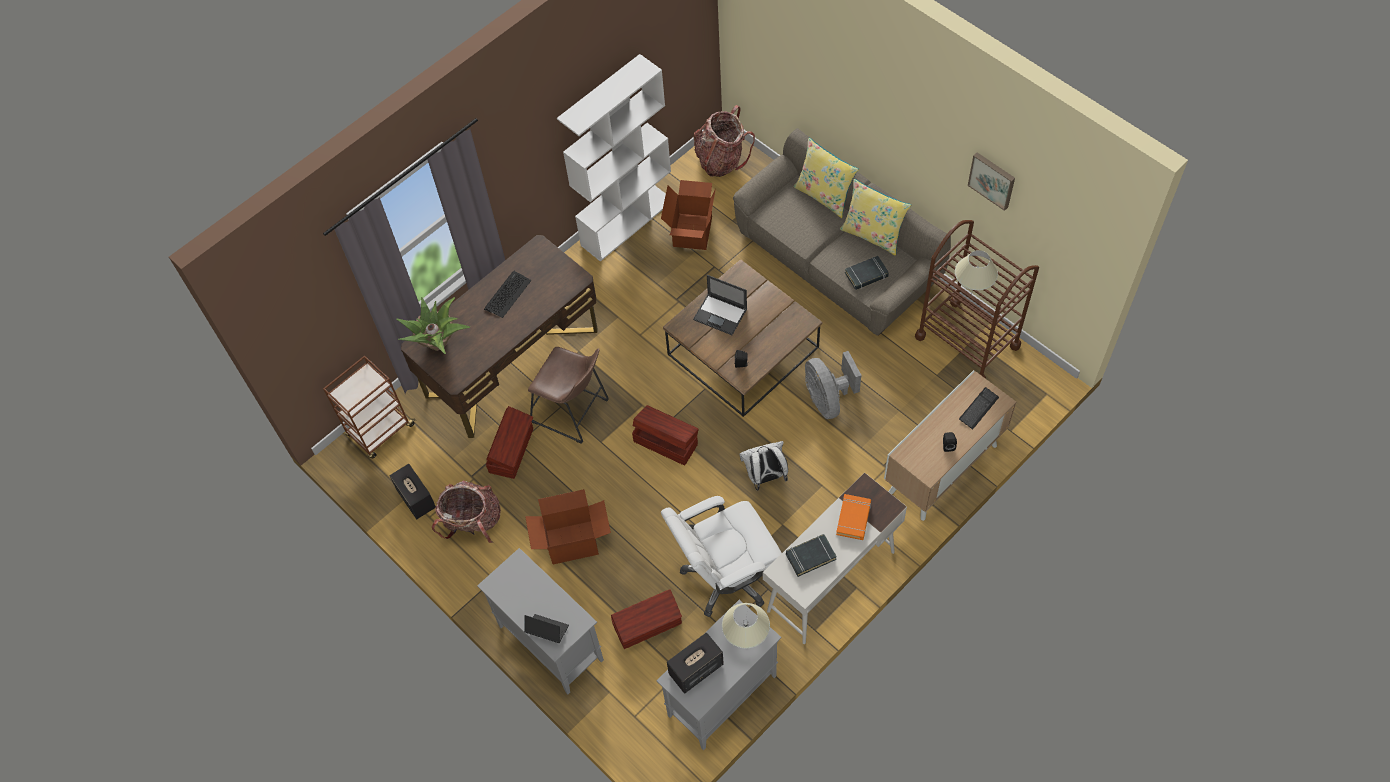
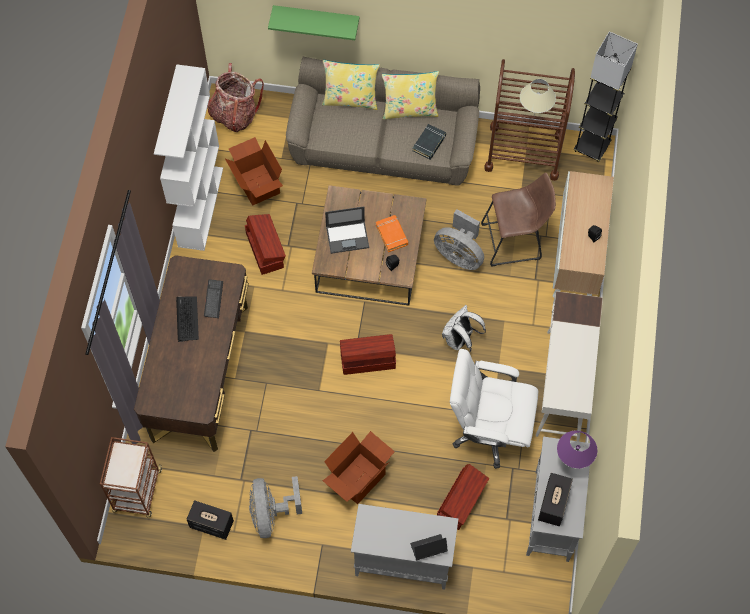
camera: 40 degrees left, 5 degrees up
(438, 342) = (163, 389): potted plant -> none
(472, 523) = (271, 513): backpack -> grey fan
(512, 450) = (256, 439): brown storage box -> brown storage box (265, 249)
(574, 413) = (280, 381): brown stool -> brown stool (515, 241)
(726, 577) = (489, 430): white office chair -> white office chair turned 75 degrees clockwise
(746, 642) = (572, 463): beige table lamp -> purple table lamp
(810, 556) = (566, 374): black book -> none
(815, 88) = (316, 18): none -> green shelf
(853, 518) = (574, 328): orange book -> orange book (392, 235)
(978, 409) = (593, 197): keyboard -> keyboard (213, 299)
(992, 180) = (514, 21): picture -> none
(1041, 375) = (592, 147): none -> grey floor lamp

